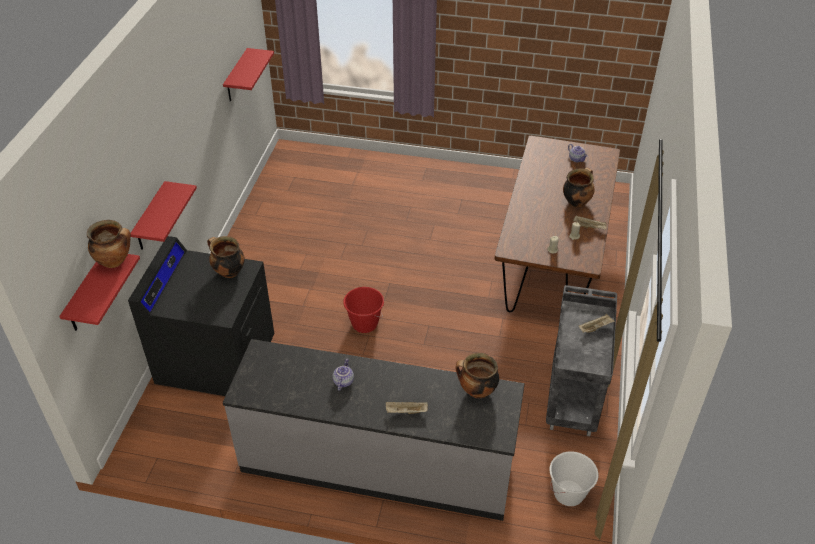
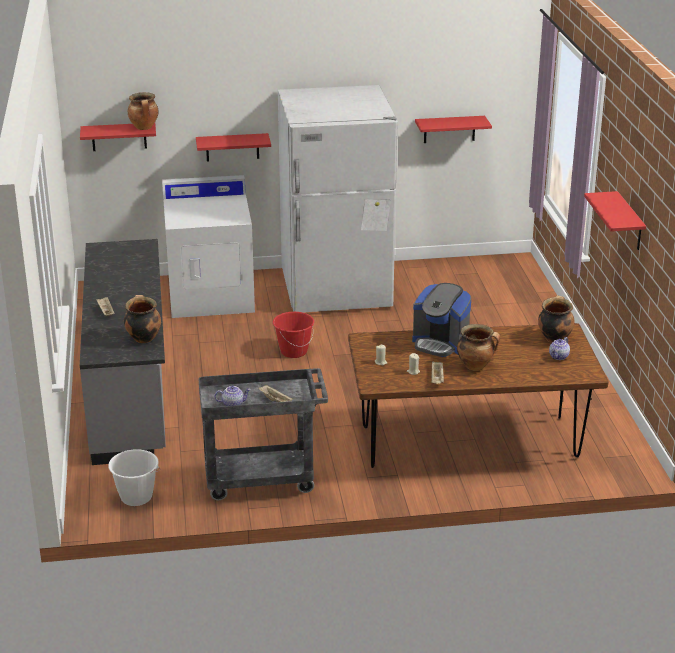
camera: 70 degrees right, 15 degrees down
(216, 357) = (211, 294): black washing machine -> white washing machine
(228, 272) = (229, 214): cooking pot -> cooking pot (554, 338)
(264, 266) = (337, 288): none -> white fridge
(343, 381) = (128, 281): teapot -> teapot (233, 403)
(512, 46) = (630, 222): none -> red shelf
(533, 210) = (440, 343): none -> coffee machine

